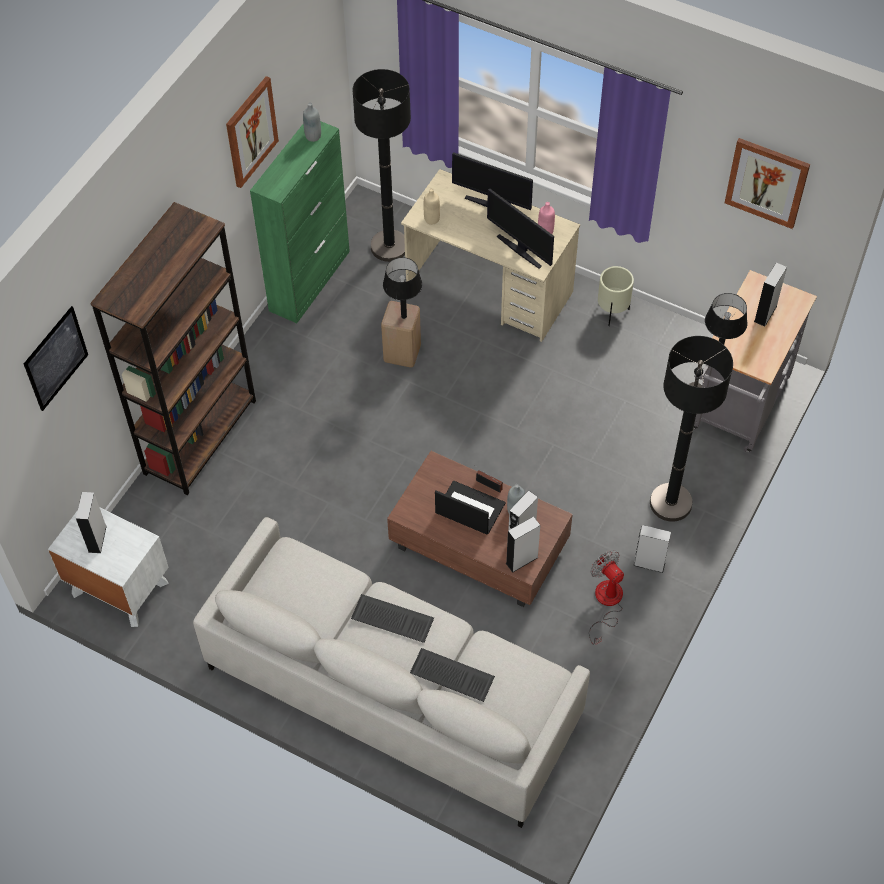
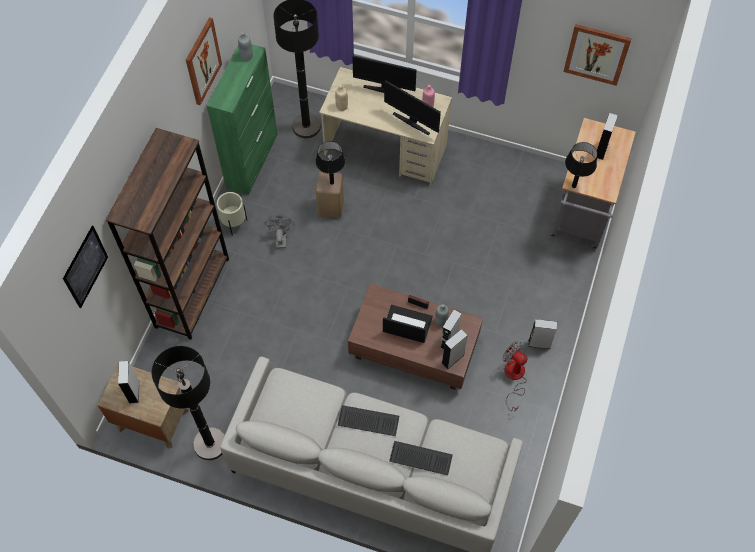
camera: 10 degrees left, 5 degrees up
(119, 588) = (152, 419): white nightstand -> brown nightstand
(328, 384) = (281, 238): none -> grey fan
(612, 313) = (478, 156): beige planter -> beige planter (234, 224)
(670, 503) = (546, 295): black floor lamp -> black floor lamp (210, 444)

